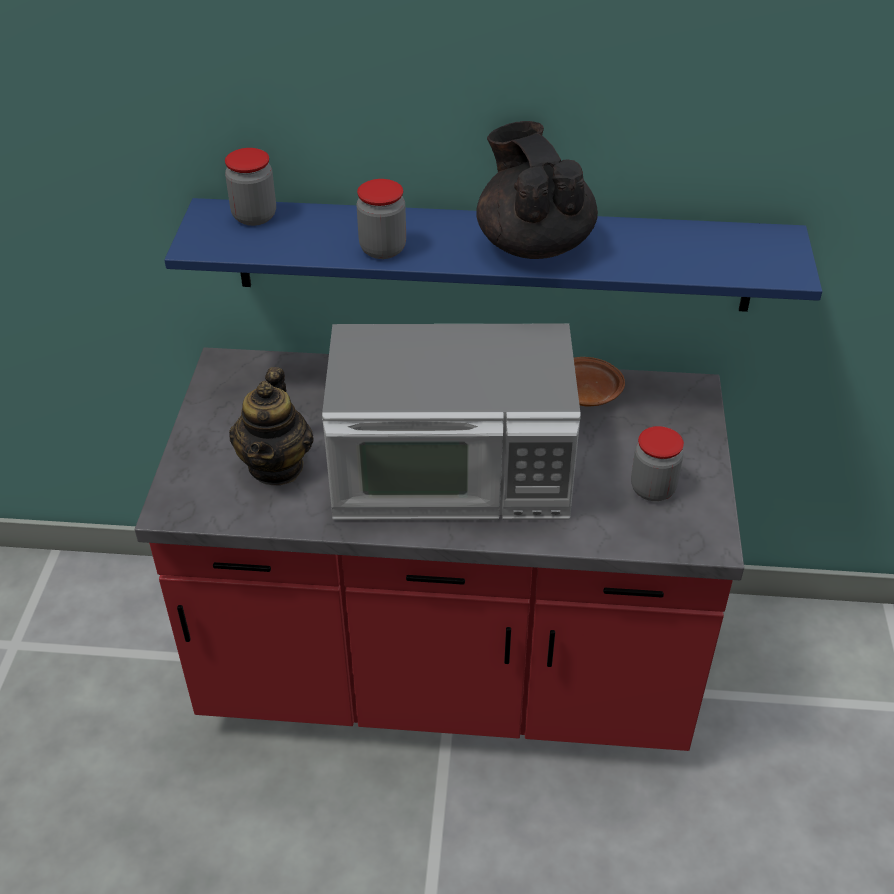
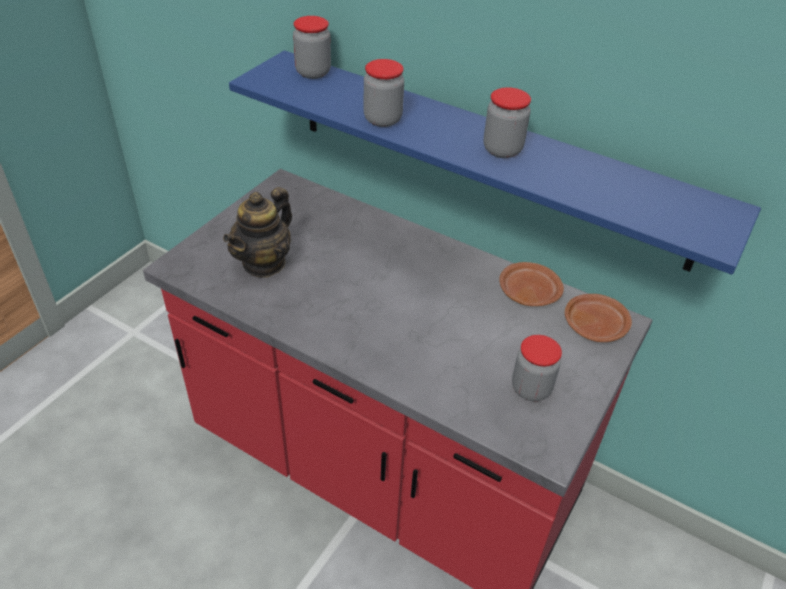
camera: 25 degrees right, 0 degrees up
(452, 474) = (381, 315): microwave -> none
(533, 243) = (502, 150): black teapot -> jar
(670, 401) = (594, 325): none -> brown plate

